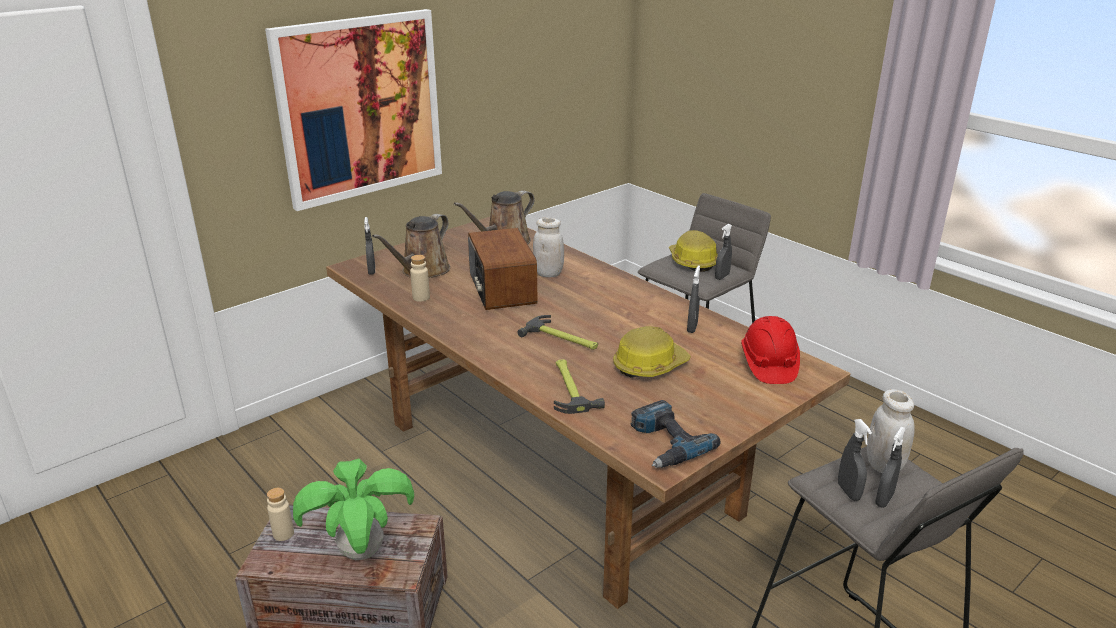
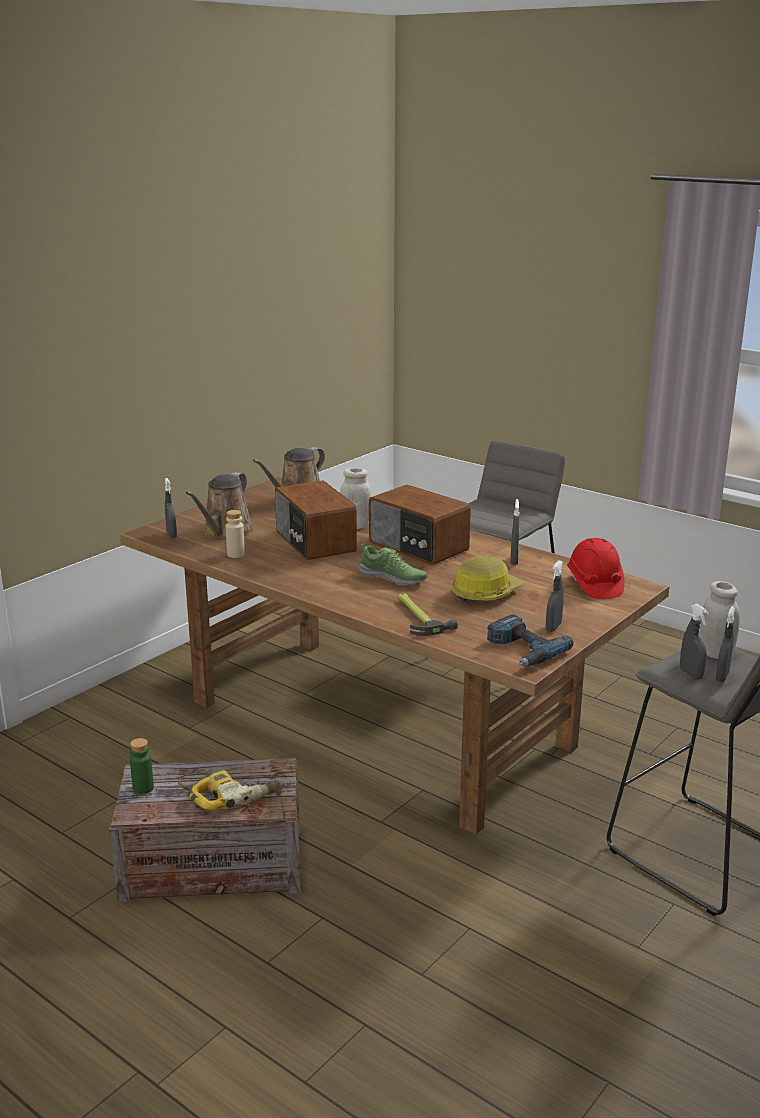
camera: 10 degrees left, 5 degrees down
(283, 534) = (143, 788): beige bottle -> green bottle
(360, 107) = (143, 369): picture -> none
(362, 552) = (230, 794): potted plant -> power drill
(562, 338) = (393, 578): hammer -> shoe
(600, 303) = (417, 547): none -> radio
(692, 261) = (491, 508): hard hat -> none
(722, 277) = (524, 519): grey spray bottle -> grey spray bottle (553, 627)

